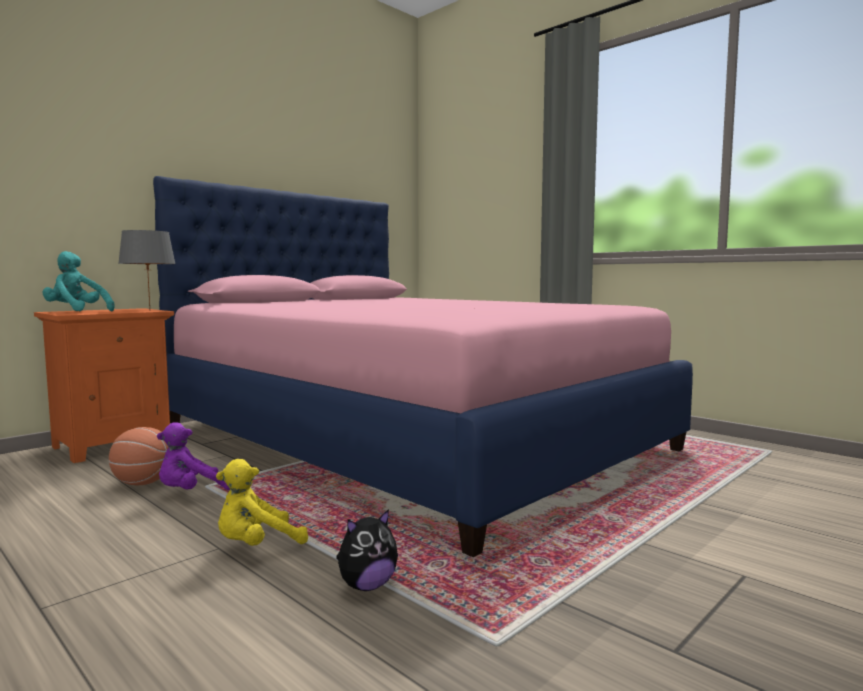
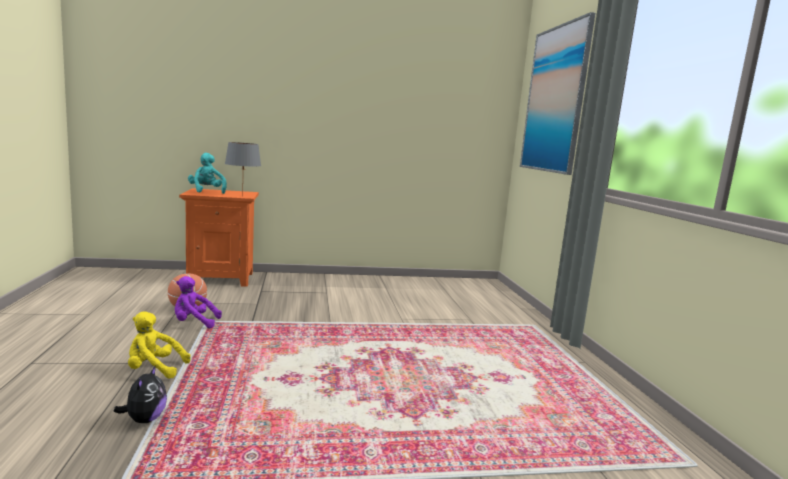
camera: 35 degrees right, 5 degrees up
(367, 586) = (144, 419): plush toy -> plush toy turned 90 degrees counterclockwise
(406, 438) = (380, 326): pink bed -> none
(481, 177) = (555, 99): none -> picture

